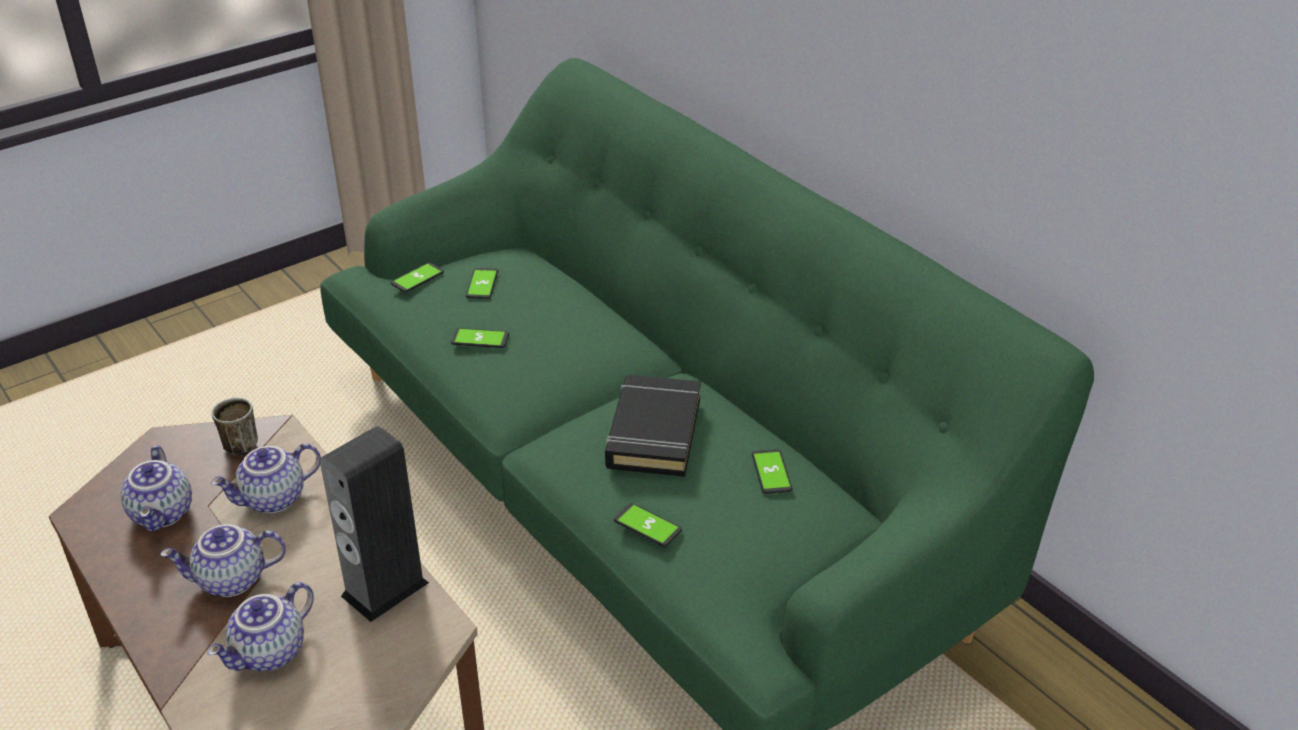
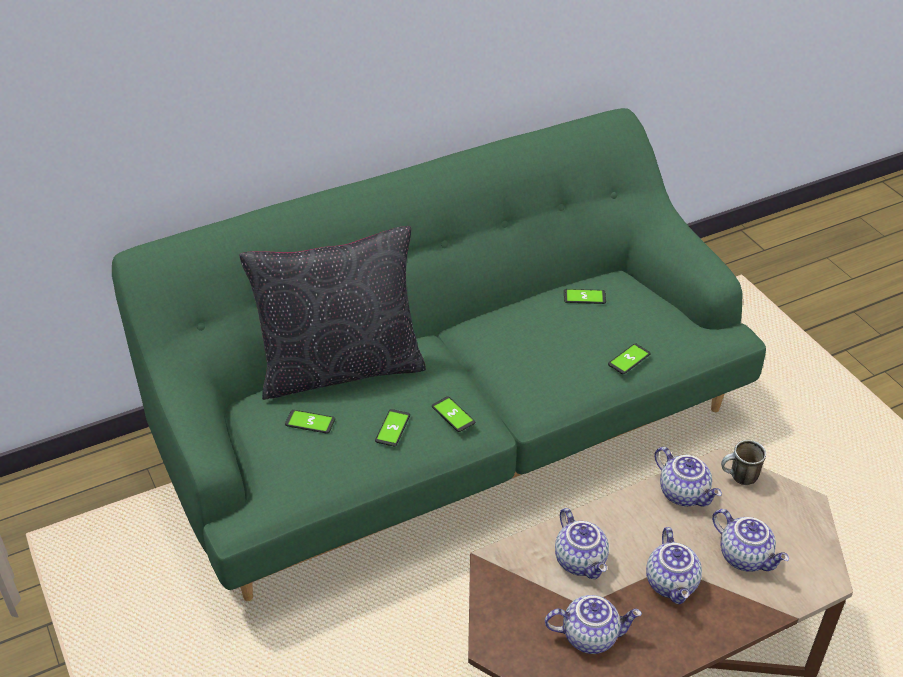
camera: 80 degrees left, 5 degrees up
(239, 443) = (504, 588): mug -> mug (739, 478)
(385, 589) = (684, 493): speaker -> teapot
(417, 278) = (281, 466): phone -> phone (453, 415)
(575, 293) = (340, 368): none -> black pillow
(653, 433) = (534, 344): black book -> none

